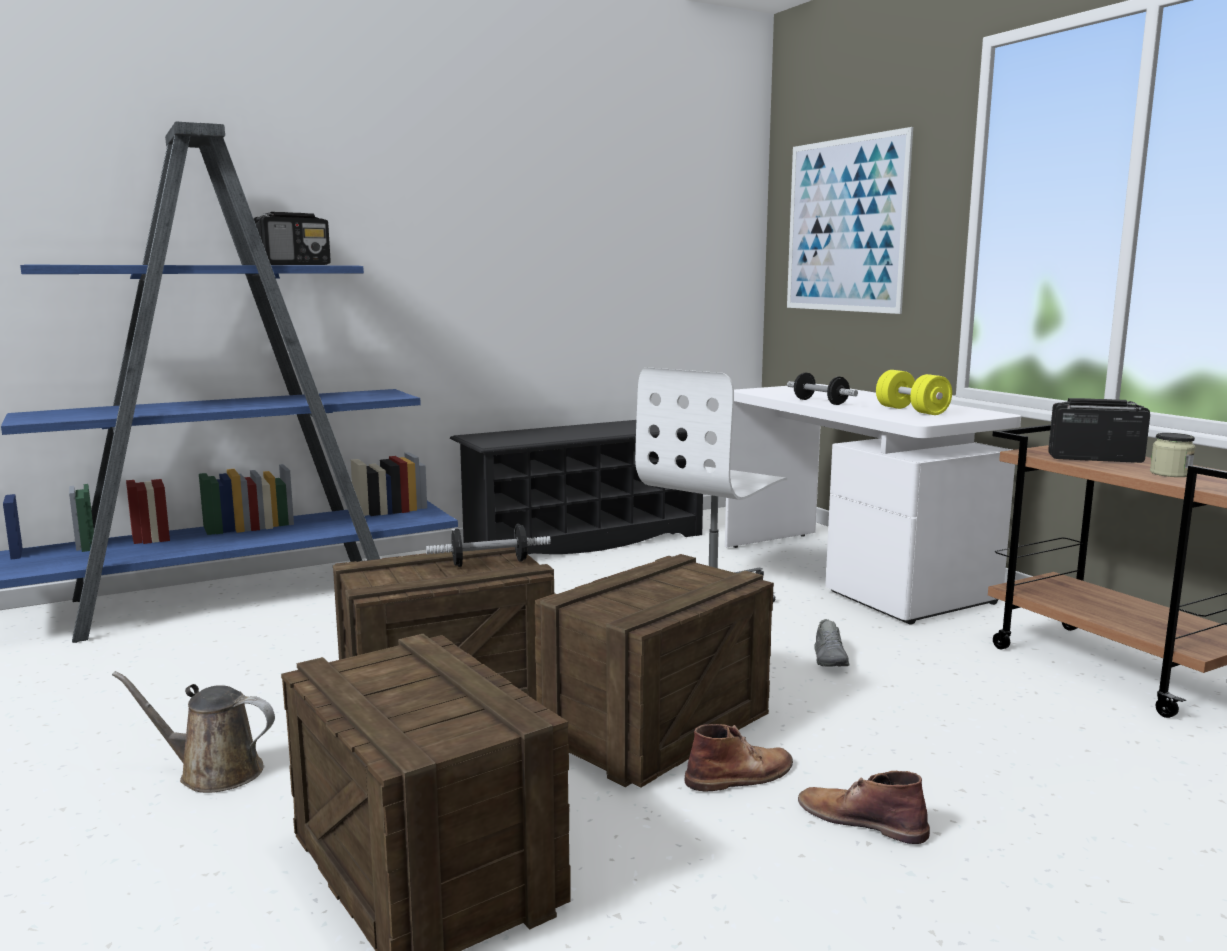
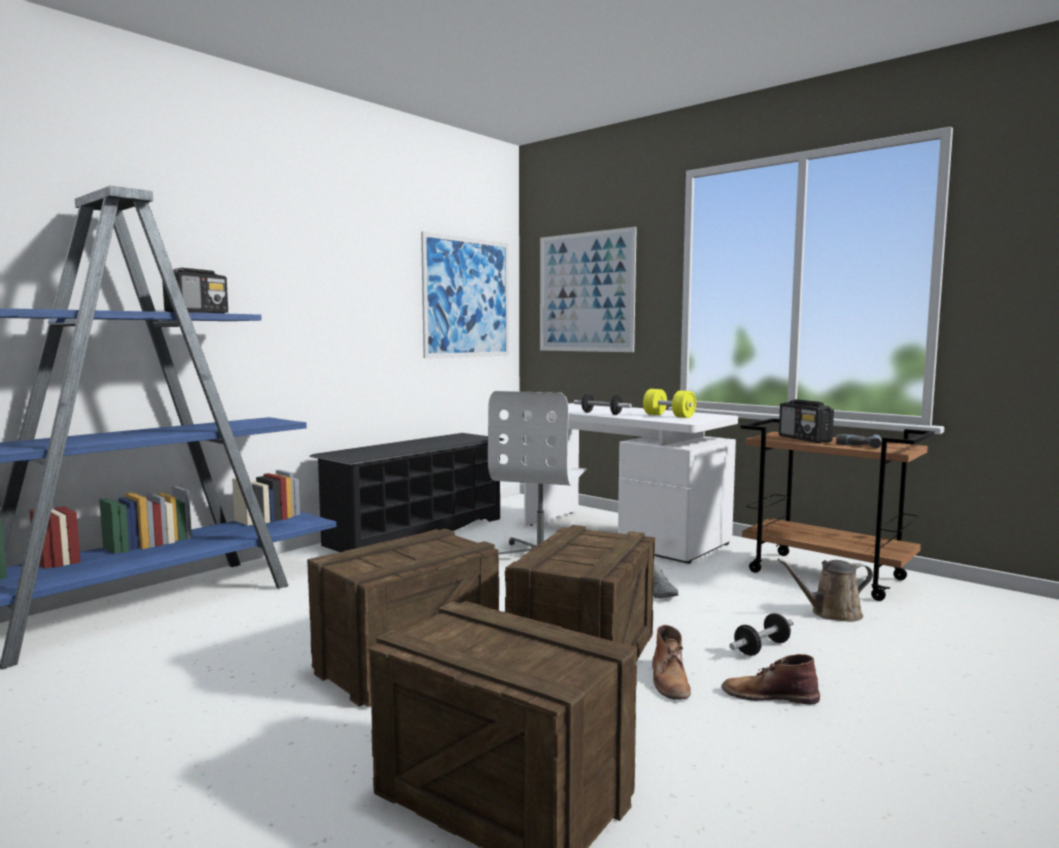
camera: 20 degrees left, 5 degrees down
(213, 772) = (248, 757): brown watering can -> brown watering can (832, 613)
(489, 563) = (437, 545): dumbbell -> dumbbell (762, 648)
(682, 235) = (467, 298): none -> picture
(741, 775) = (669, 680): brown boot -> brown boot turned 135 degrees clockwise
(1093, 459) = (805, 439): radio -> radio turned 105 degrees counterclockwise
(1170, 473) = (859, 445): jar -> power drill

